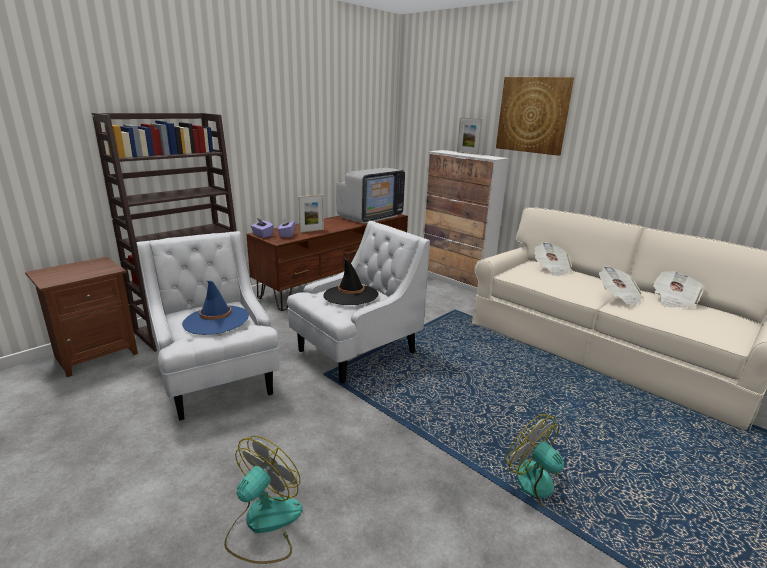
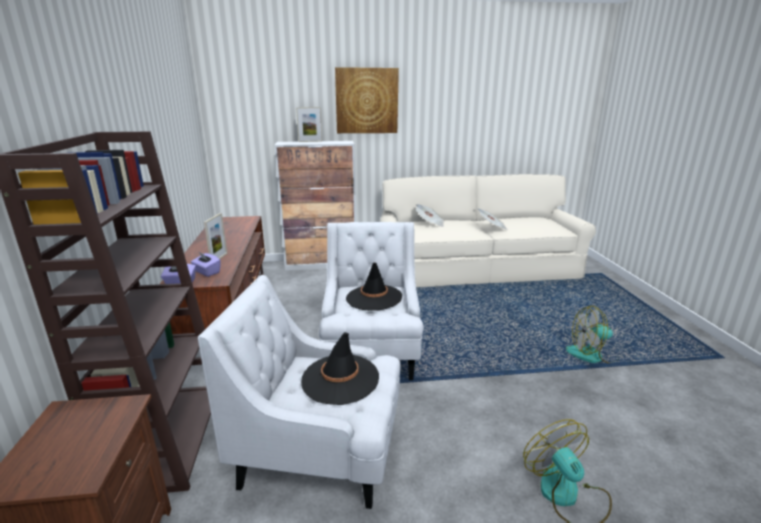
camera: 50 degrees left, 0 degrees up
(216, 320) = (340, 379): blue hat -> black hat
(370, 216) = (232, 226): television -> none
(673, 300) = (512, 219): newspaper -> none

